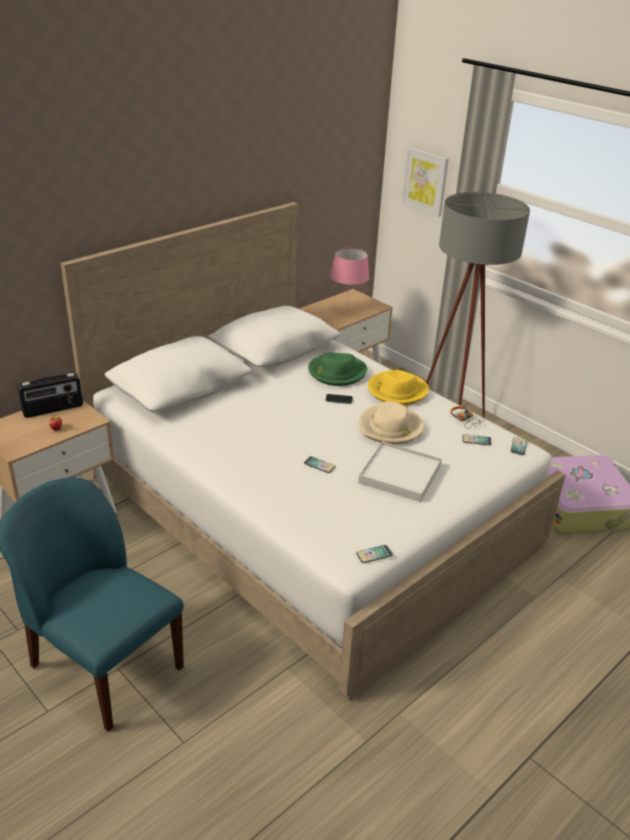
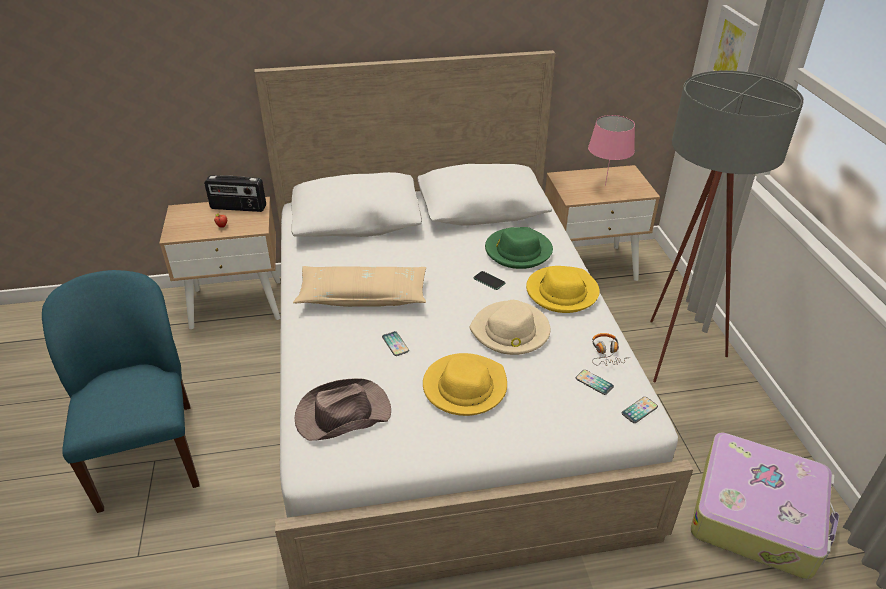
camera: 35 degrees right, 5 degrees up
(255, 441) = (363, 296): none -> beige pillow
(335, 525) = (342, 414): none -> brown hat
(374, 554) = (344, 464): phone -> none
(399, 474) = (464, 387): white tray -> yellow hat

